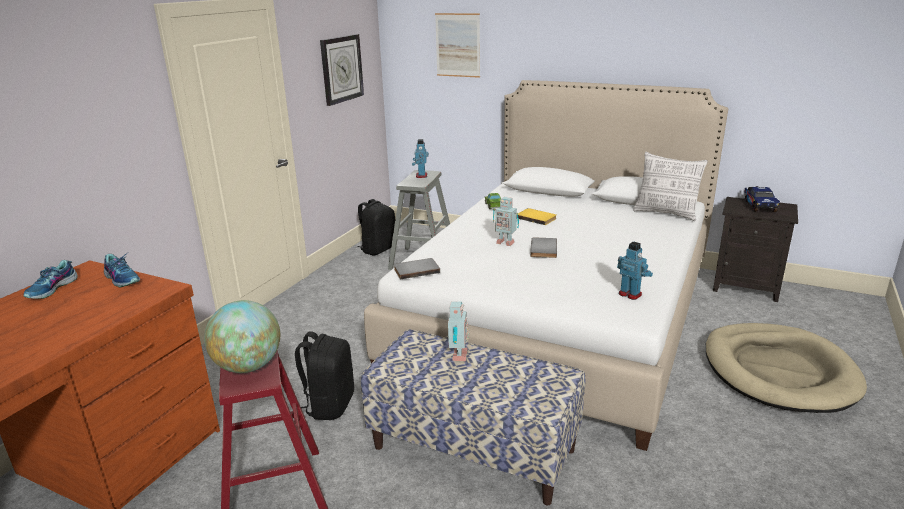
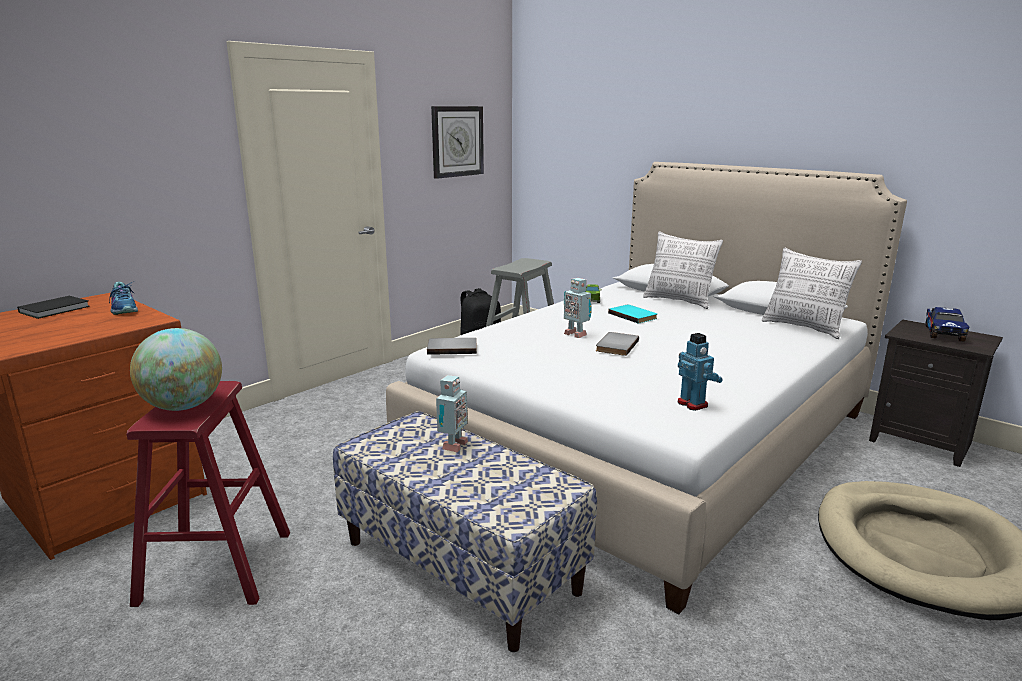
camera: 15 degrees right, 5 degrees down
(52, 289) = (56, 309): shoe -> black book
(329, 405) = (331, 489): black backpack -> none
(421, 176) = (525, 263): toy robot -> none
(457, 45) = (590, 122): picture -> none
(537, 218) = (633, 315): yellow book -> turquoise book
(561, 199) = (679, 301): none -> pillow

